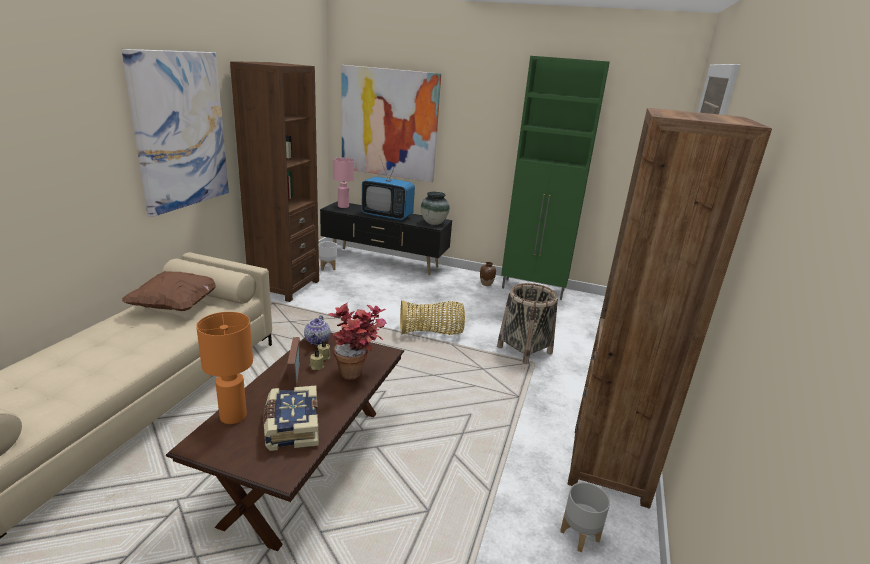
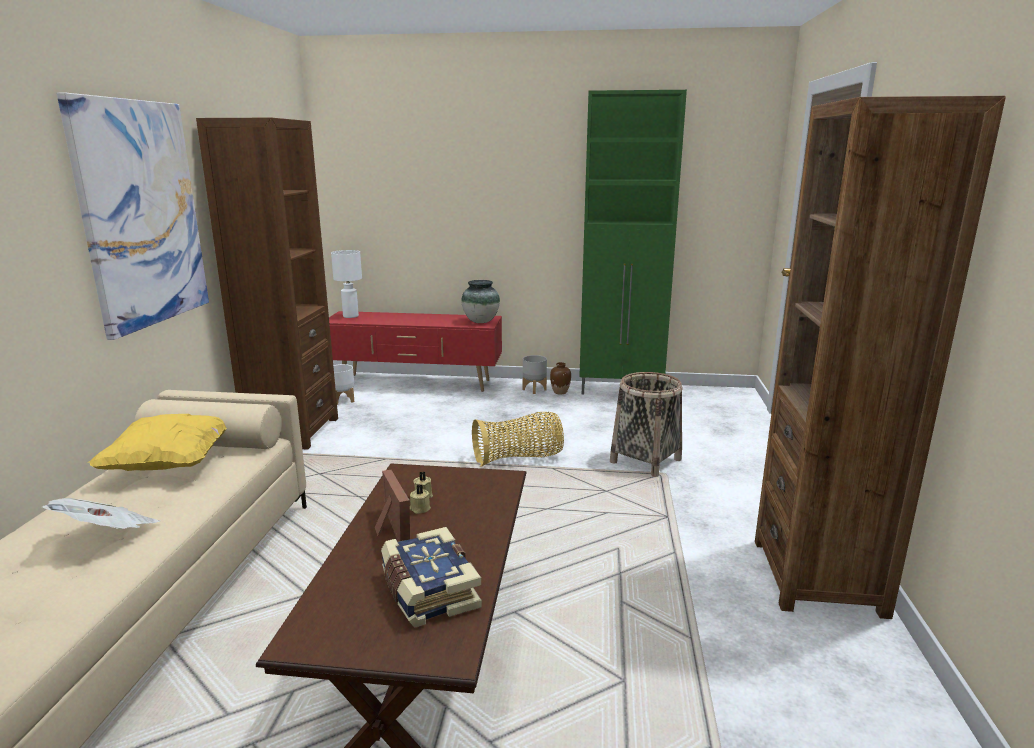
camera: 10 degrees left, 5 degrees down
(119, 350) = (109, 534): none -> newspaper
(176, 306) = (170, 465): brown pillow -> yellow pillow
(232, 416) = (333, 592): orange table lamp -> none
(318, 341) = (404, 477): teapot -> none
(343, 206) = (350, 316): pink table lamp -> white table lamp
(358, 373) = (482, 507): potted plant -> none
(384, 261) = (416, 383): black tv stand -> red tv stand
(387, 216) = (415, 320): television -> none
(389, 123) = (403, 199): picture -> none
(580, 535) = (829, 669): grey planter -> grey planter (534, 389)

